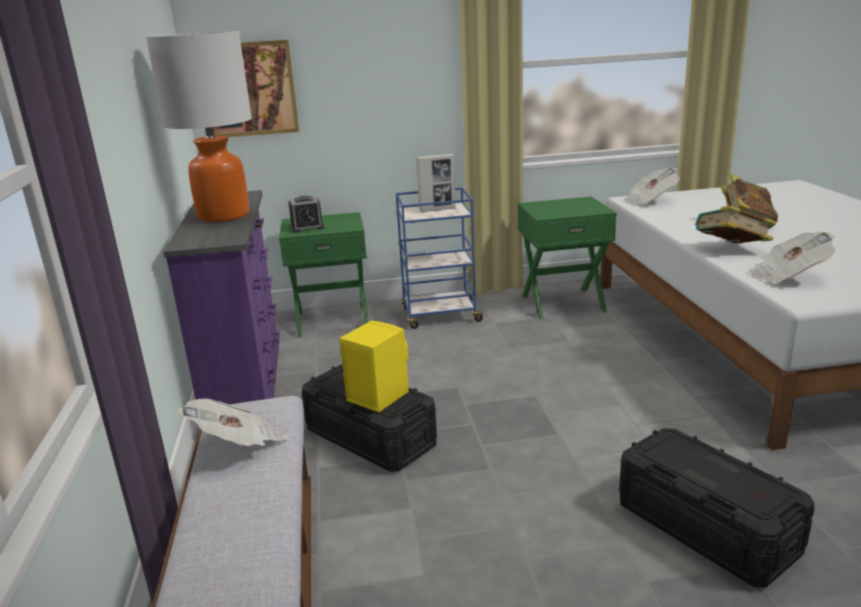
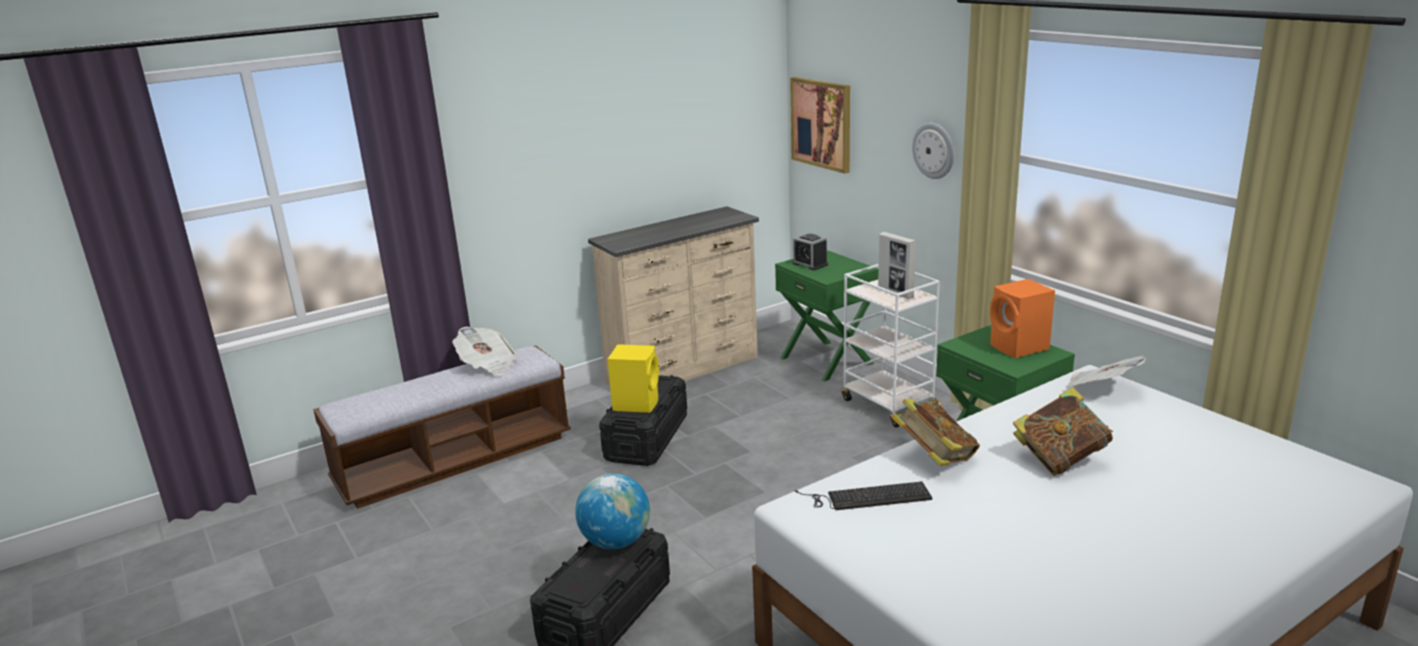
camera: 65 degrees right, 0 degrees up
(224, 215) = (677, 228): table lamp -> none
(249, 387) = (685, 370): purple dresser -> beige dresser
(408, 81) = (934, 150): none -> wall clock
(440, 315) = (888, 404): blue cart -> white cart
(568, 204) = (1020, 348): none -> orange speaker
(677, 454) = (615, 542): none -> globe
(787, 276) = (866, 497): newspaper -> keyboard

